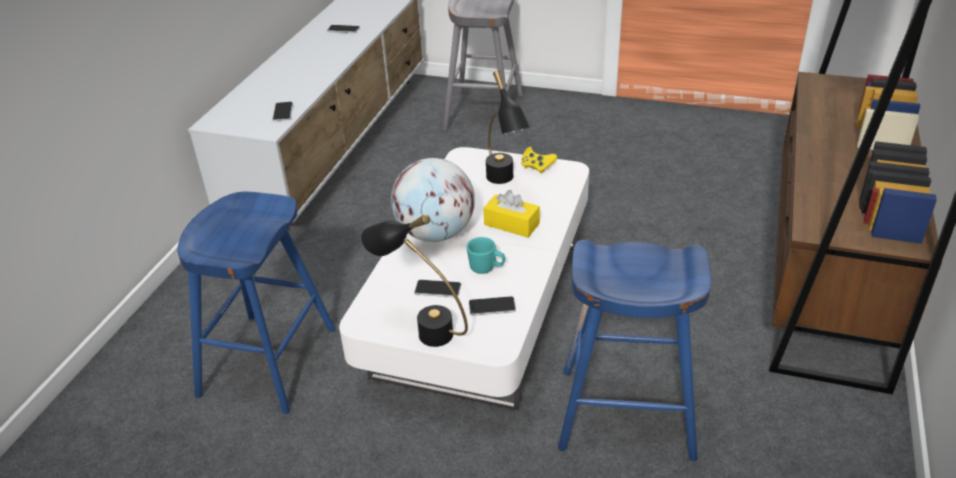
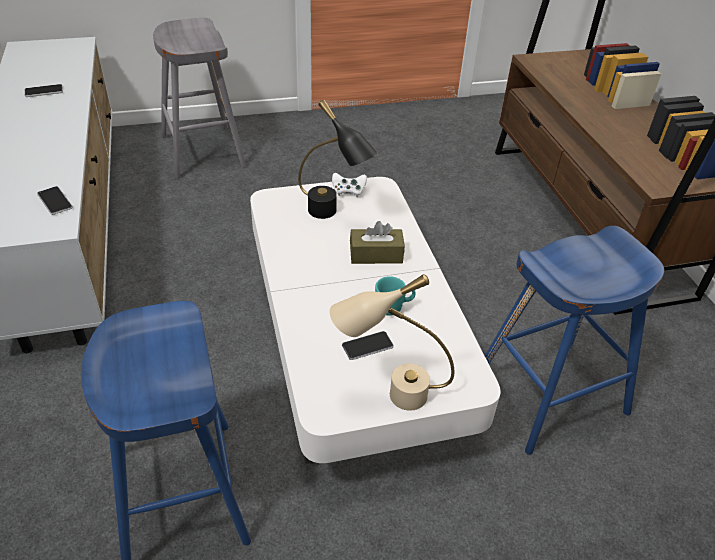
camera: 35 degrees left, 5 degrees up
(421, 329) = (389, 395): black table lamp -> beige table lamp
(436, 233) = (313, 288): globe -> none
(492, 307) = (433, 345): phone -> none
(511, 224) = (376, 255): yellow tissue box -> brown tissue box
(537, 167) = (348, 191): yellow game controller -> white game controller

